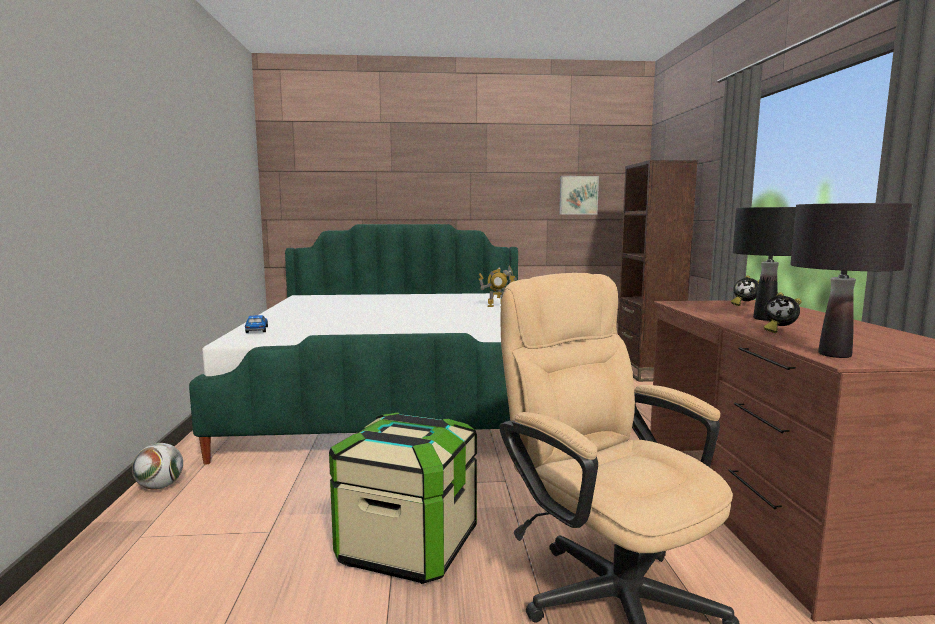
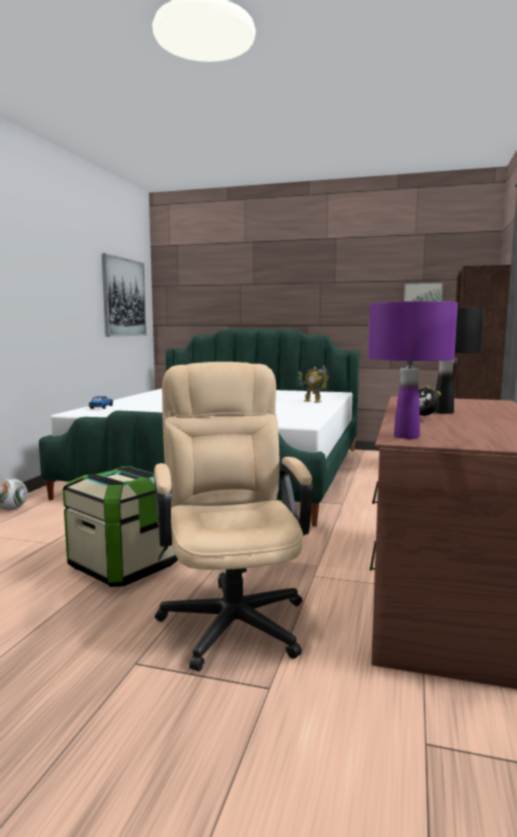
camera: 20 degrees right, 0 degrees up
(237, 184) = (124, 297): none -> picture
(744, 305) = (465, 402): alarm clock -> none
(834, 355) = (406, 436): black table lamp -> purple table lamp

